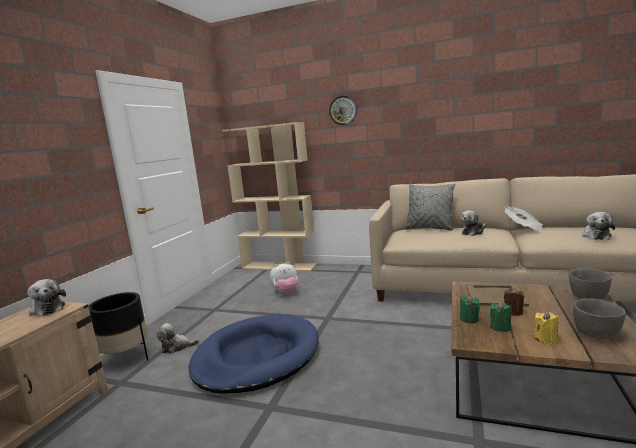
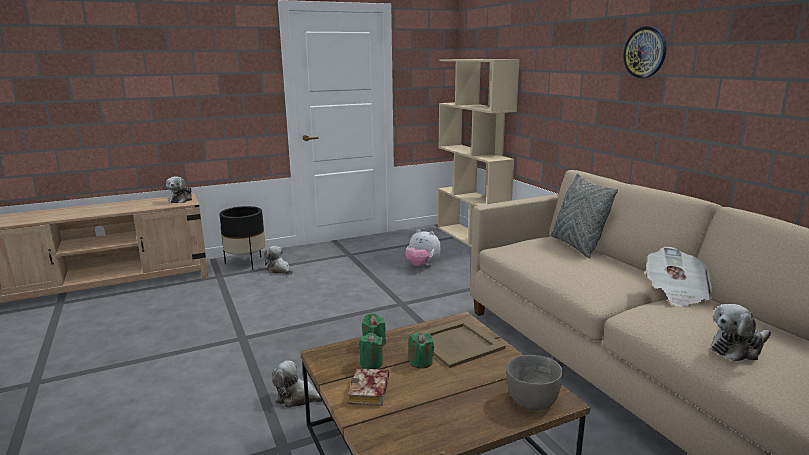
camera: 45 degrees right, 5 degrees up
(256, 357) = (300, 303): blue dog bed -> none
(343, 110) = (559, 48): wall clock -> wall clock (645, 52)
(473, 232) = (596, 269): plush toy -> plush toy (298, 398)
(513, 312) = (421, 362): brown candle -> green candle
(545, 338) = (370, 392): yellow candle -> book
(597, 334) = (417, 422): grey bowl -> none

